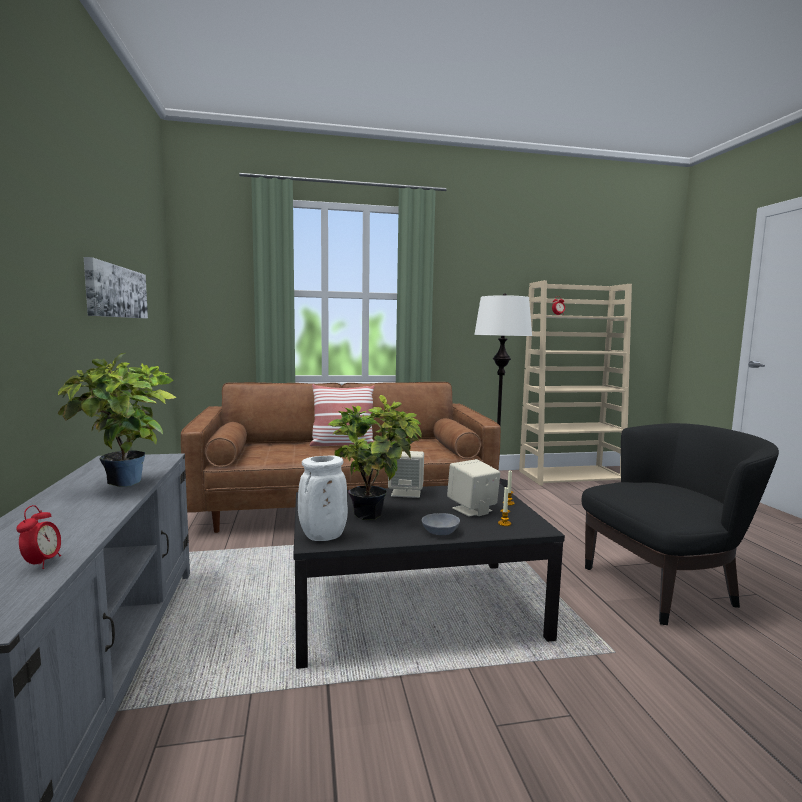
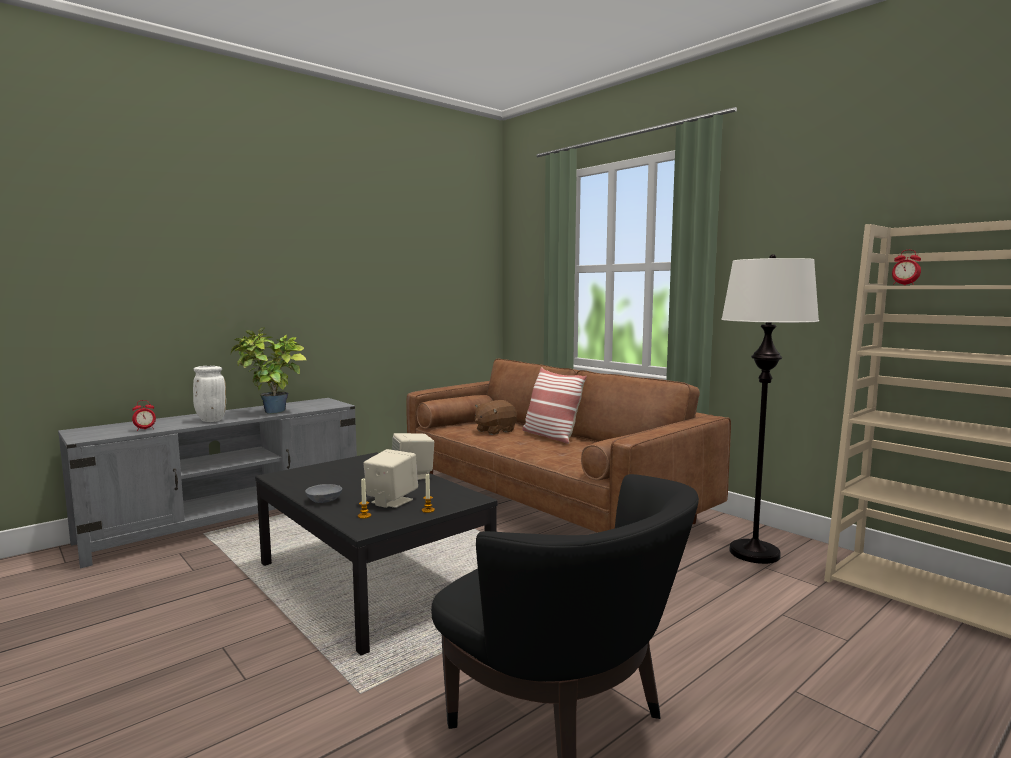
camera: 60 degrees right, 0 degrees up
(116, 292) = (378, 282): picture -> none
(293, 451) = (494, 431): none -> brown plush toy
(322, 537) = (285, 475): white vase -> white vase (210, 420)
(375, 514) = (346, 478): potted plant -> none

